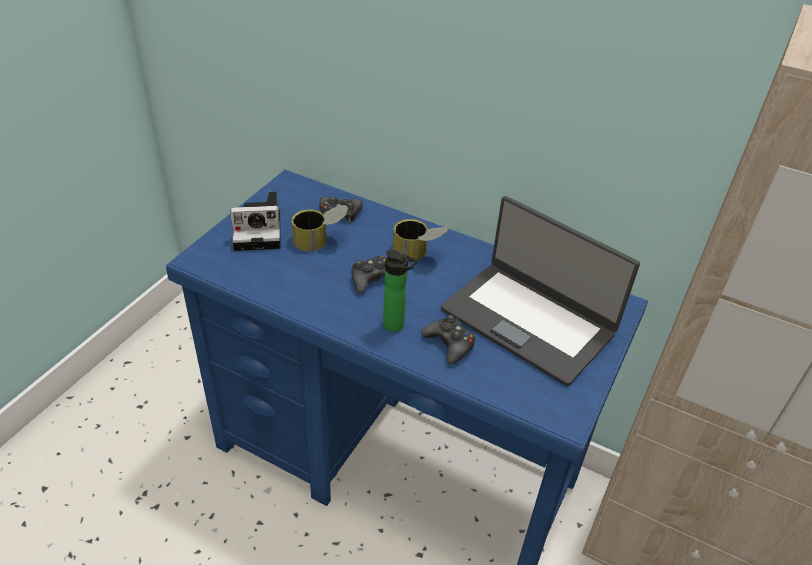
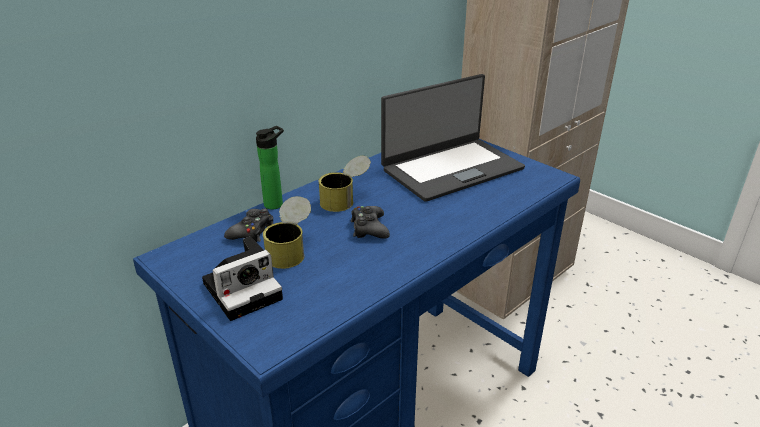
camera: 70 degrees left, 10 degrees down
(260, 231) = (245, 289): camera -> camera turned 45 degrees clockwise
(396, 326) = (438, 226): bottle -> bottle (276, 203)
(449, 344) = (467, 206): black game controller -> none

